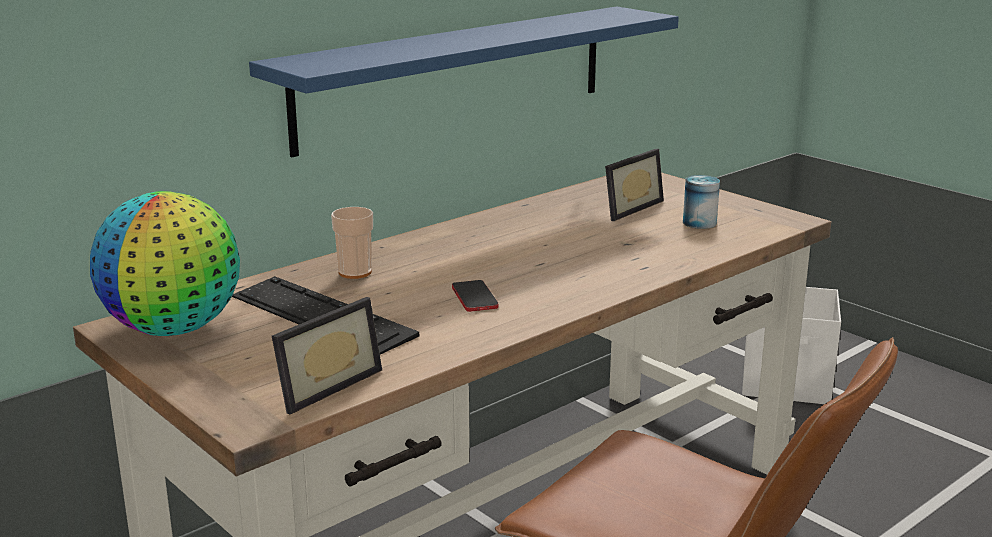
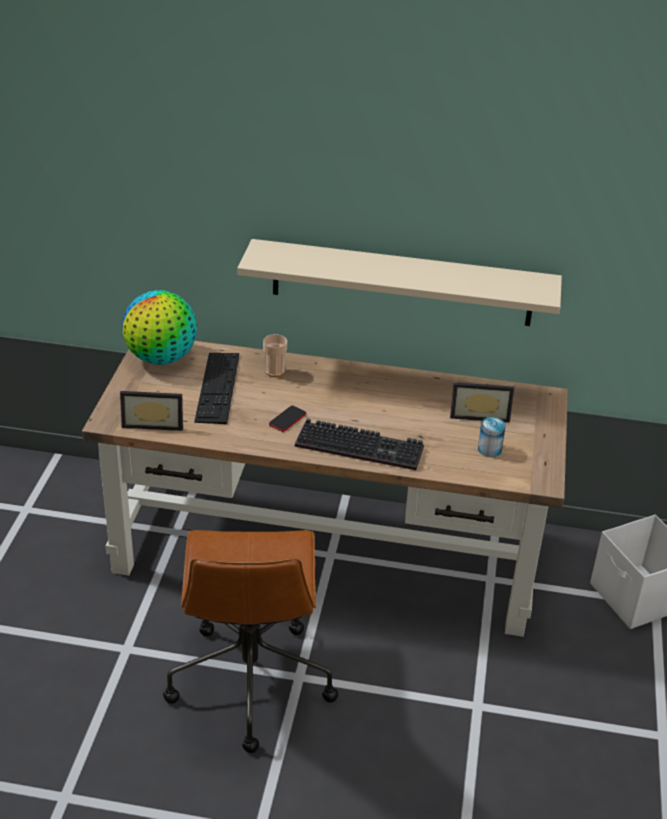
camera: 50 degrees right, 15 degrees up
(456, 76) = (402, 283): blue shelf -> beige shelf
(600, 276) = (362, 446): none -> keyboard

